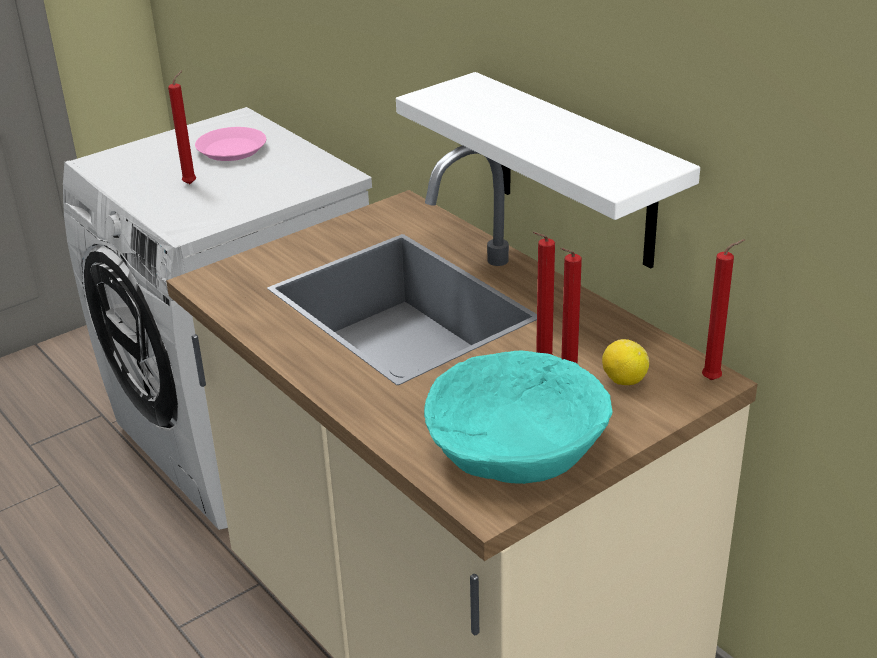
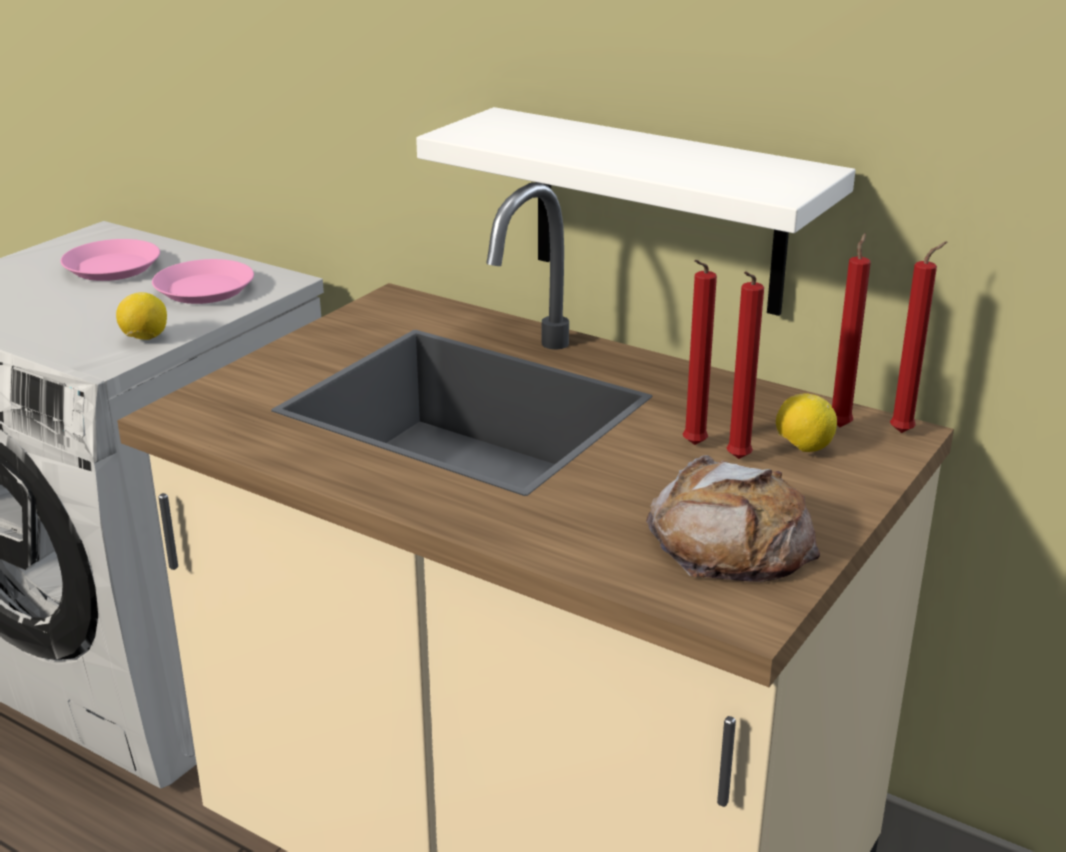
camera: 20 degrees left, 5 degrees down
(191, 183) = (77, 309): red candle -> red candle (840, 425)
(223, 214) = (145, 338): none -> lemon
(283, 177) = (204, 289): none -> pink plate
(518, 446) = (732, 539): turquoise bowl -> bread

